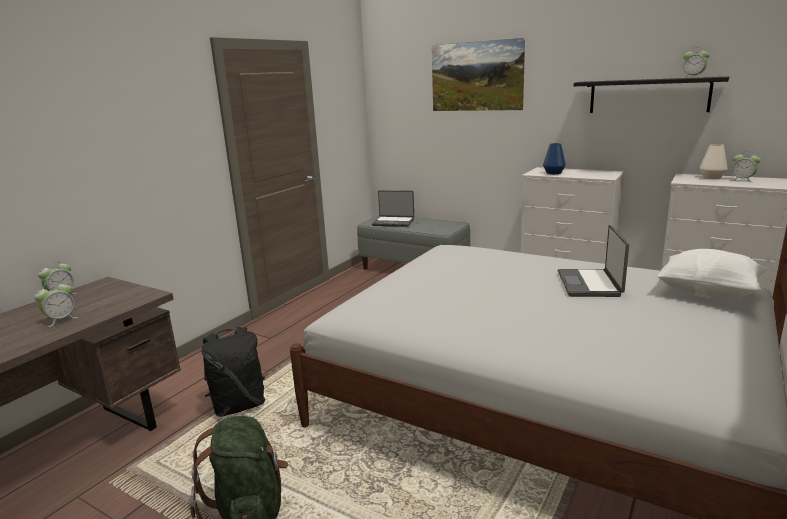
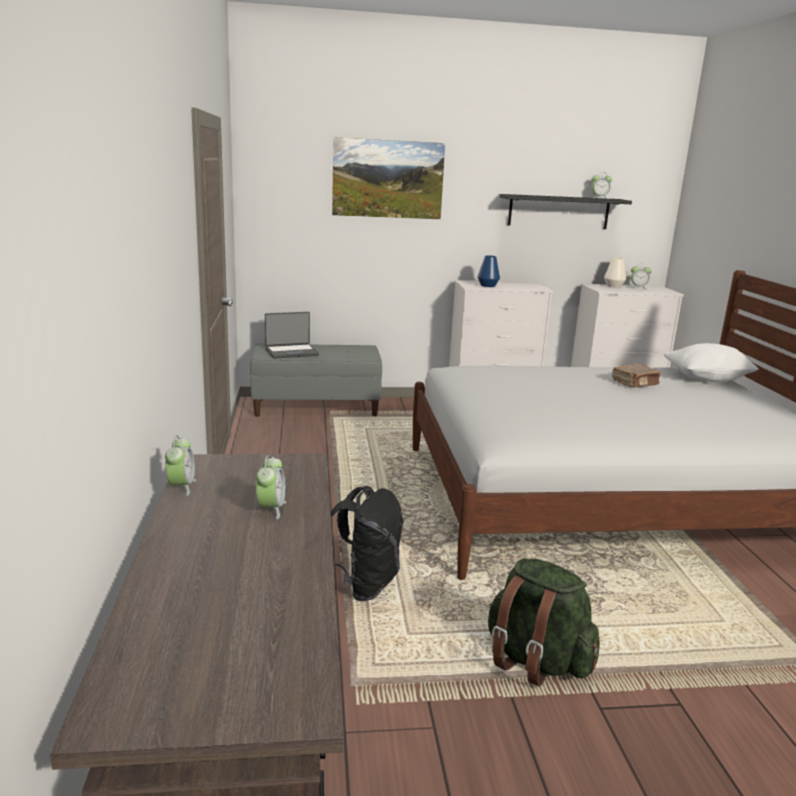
camera: 40 degrees left, 0 degrees up
(590, 284) = (635, 383): laptop -> brown book

